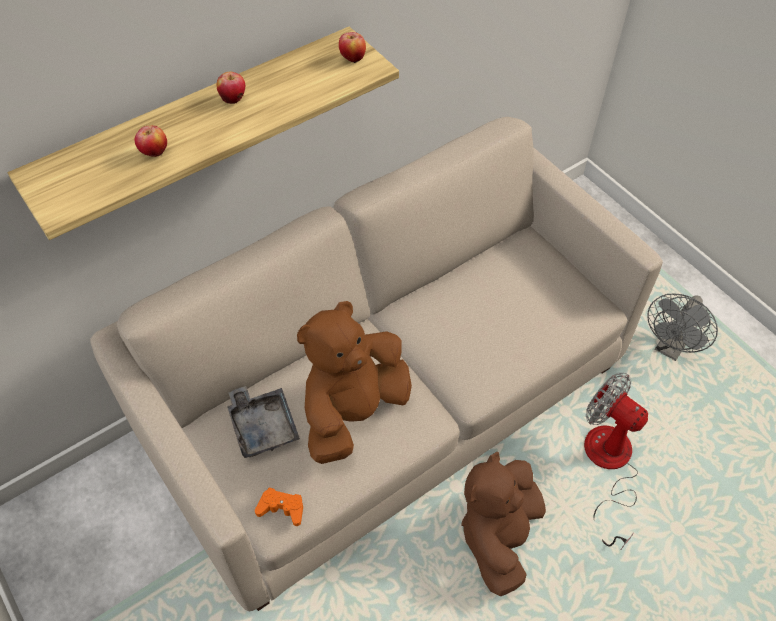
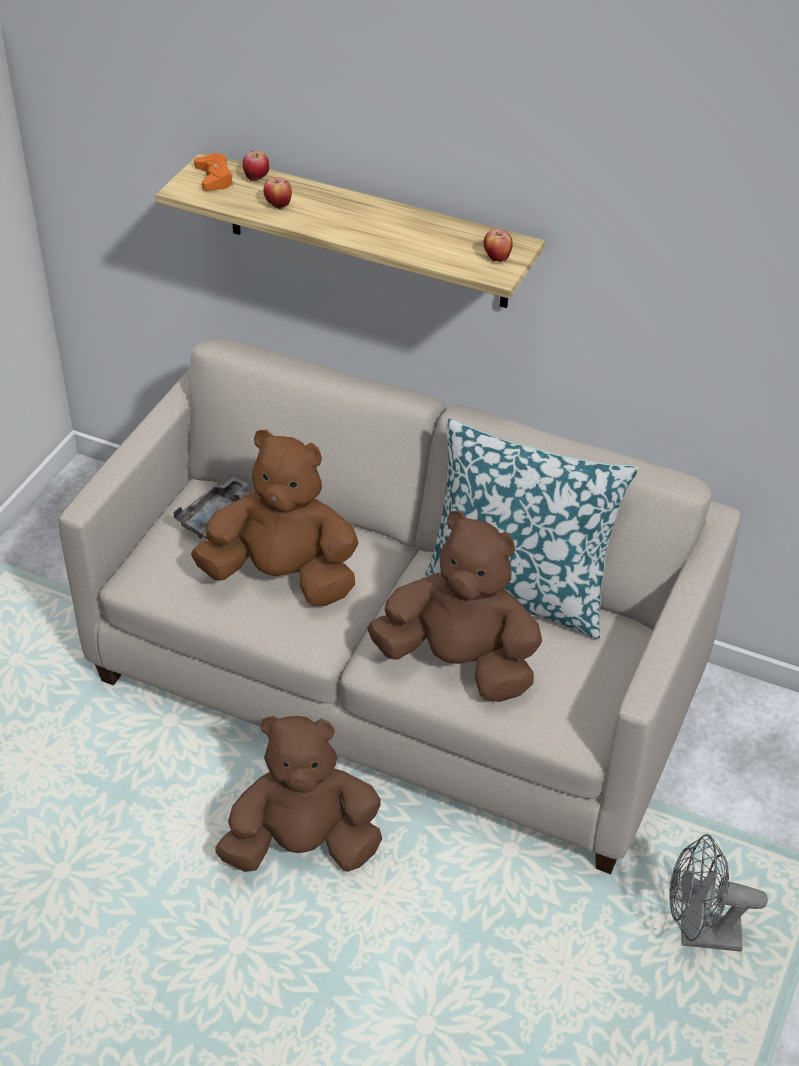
camera: 60 degrees right, 10 degrees down
(233, 99) = (378, 217): apple -> apple (257, 179)
(282, 508) = (149, 575): orange game controller -> orange game controller (214, 178)
(458, 276) = (518, 590): none -> pillow
(505, 342) = (459, 663): none -> brown plush toy
(608, 465) = (465, 922): fan -> none

